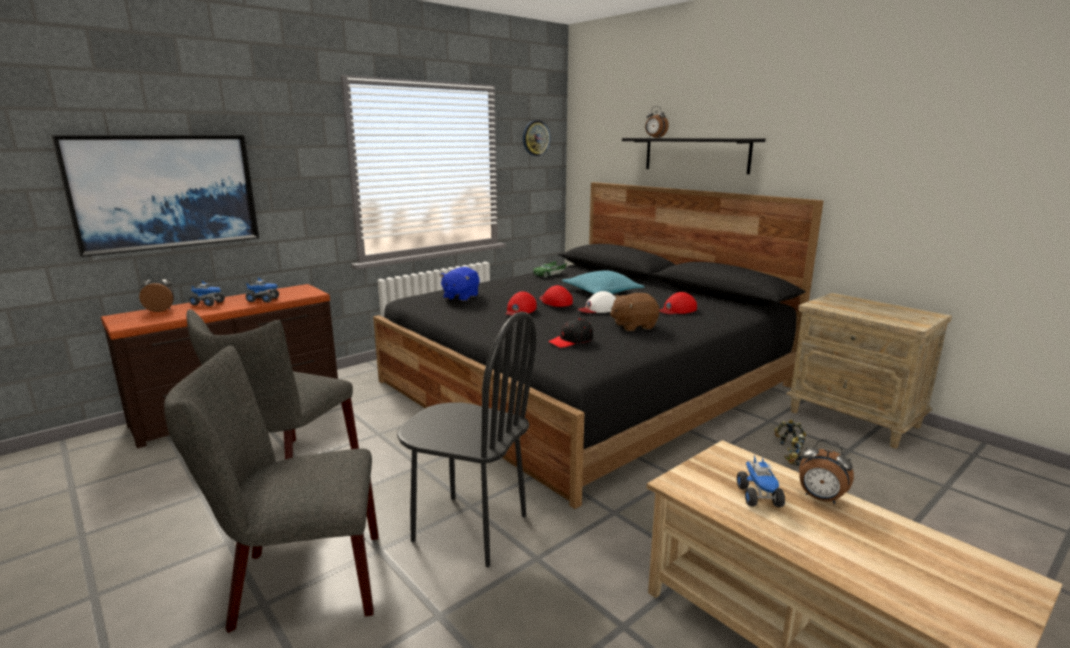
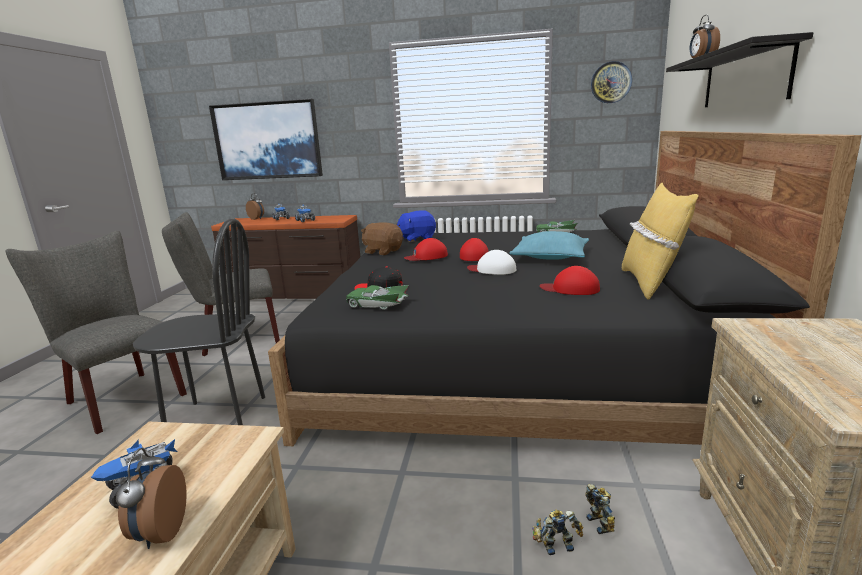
camera: 50 degrees right, 0 degrees up
(469, 528) = (218, 418): black chair -> black chair turned 75 degrees counterclockwise
(608, 351) = (377, 305): none -> green toy car
(633, 326) = (471, 291): brown plush toy -> brown plush toy (383, 251)
(700, 297) = (650, 283): none -> yellow pillow

